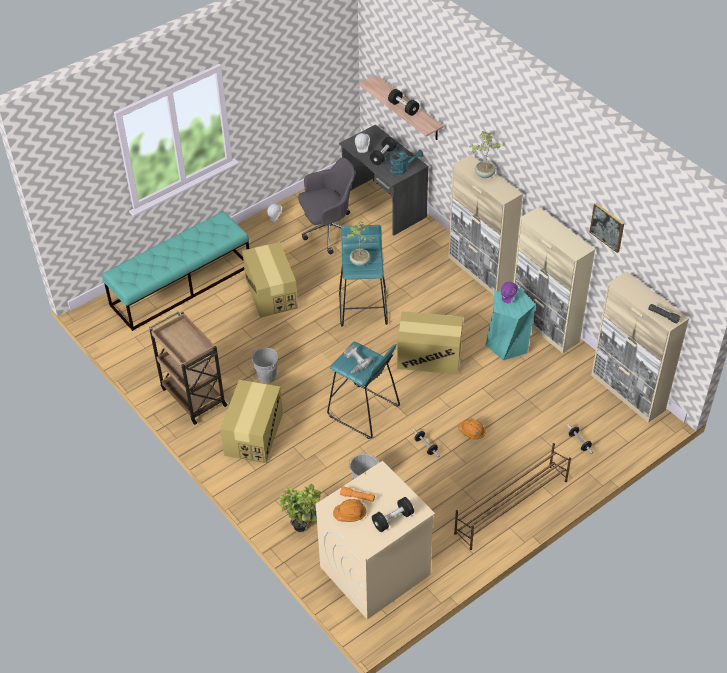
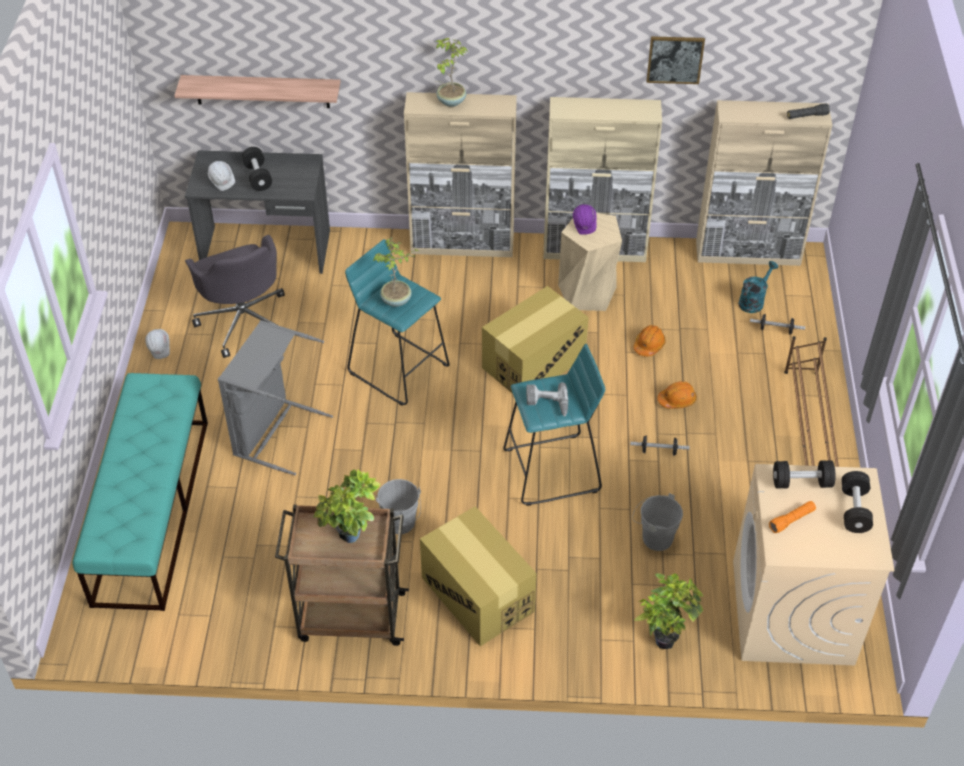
camera: 50 degrees left, 0 degrees up
(186, 346) = (351, 540): none -> potted plant
(271, 292) = (274, 433): cardboard box -> grey laundry basket
(328, 231) = (244, 320): grey office chair -> grey office chair turned 135 degrees clockwise
(350, 513) = (811, 543): orange hard hat -> orange hard hat (649, 345)
(401, 169) = (298, 176): turquoise watering can -> turquoise watering can (753, 300)
(403, 108) = (268, 89): black dumbbell -> black dumbbell (801, 482)
(507, 344) = (587, 292): turquoise stool -> beige stool

